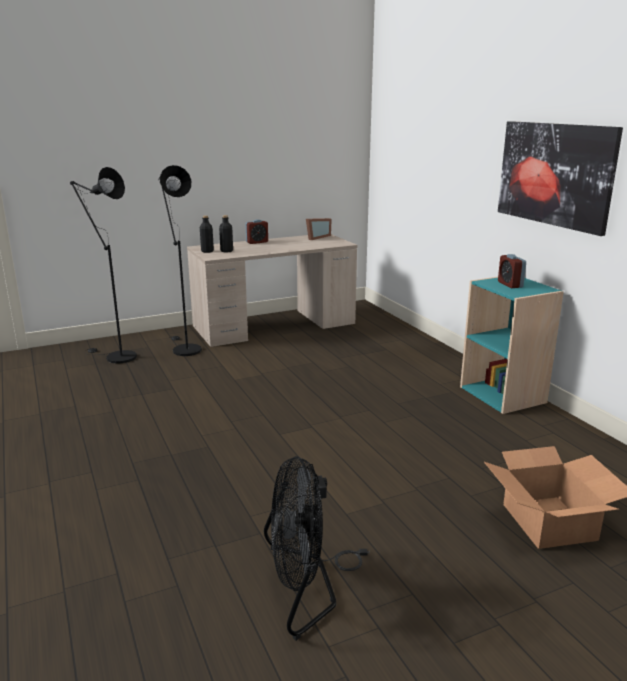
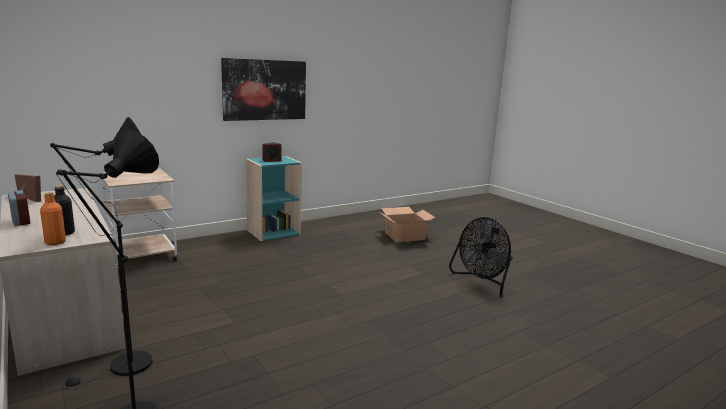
camera: 100 degrees left, 5 degrees down
(207, 251) = (55, 242): black bottle -> orange bottle
(308, 582) = (482, 281): black fan -> black fan turned 75 degrees clockwise
(394, 335) = (144, 255): none -> beige cart

